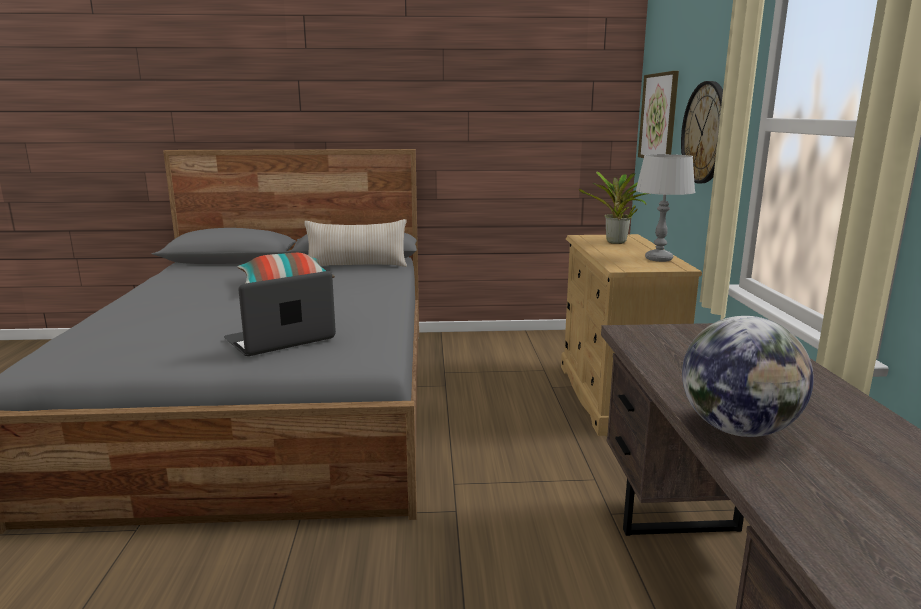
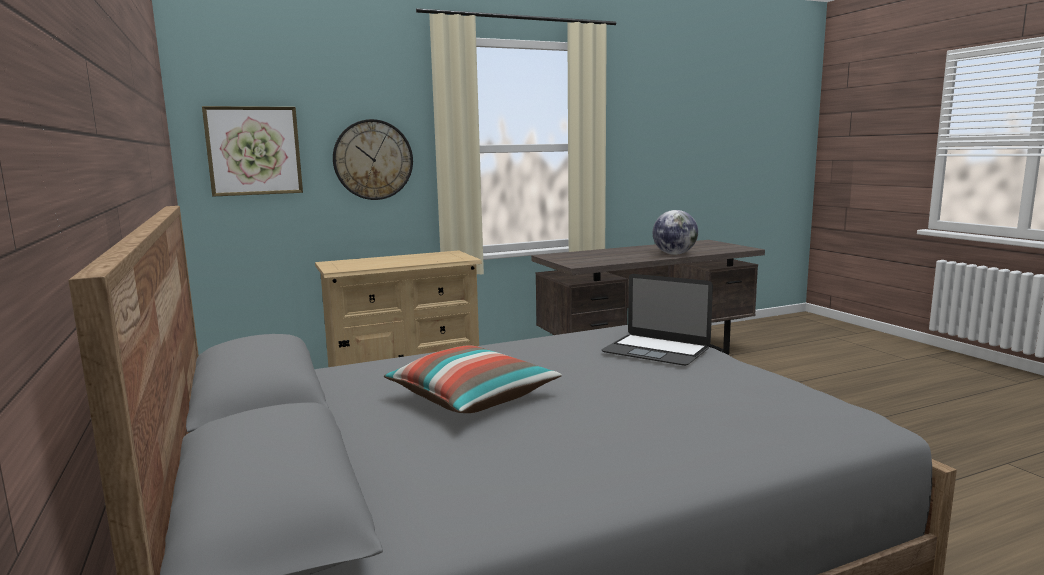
camera: 110 degrees left, 5 degrees down
(357, 266) = (325, 388): beige pillow -> none
(616, 243) = (364, 263): potted plant -> none
(658, 259) = (427, 255): grey table lamp -> none

